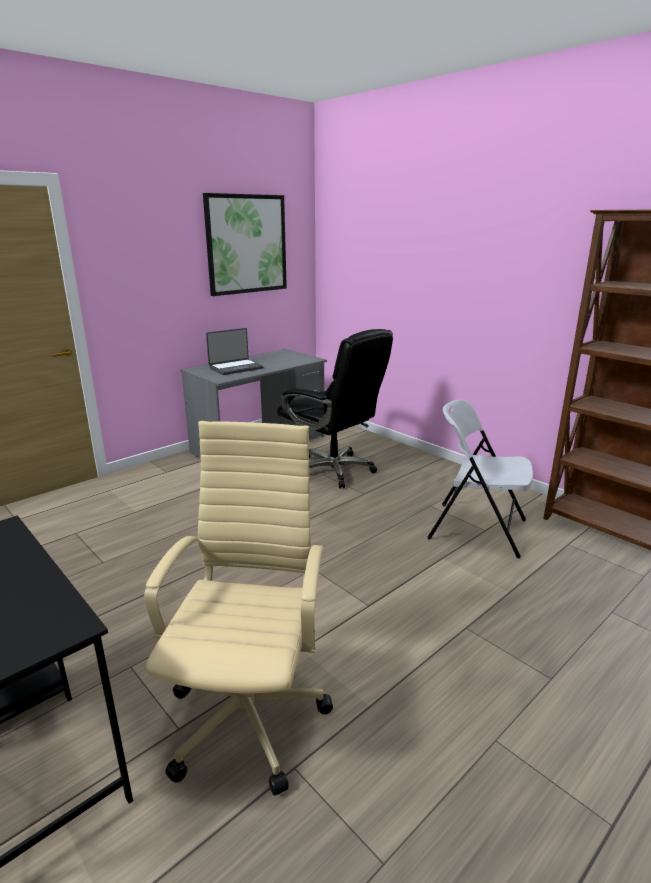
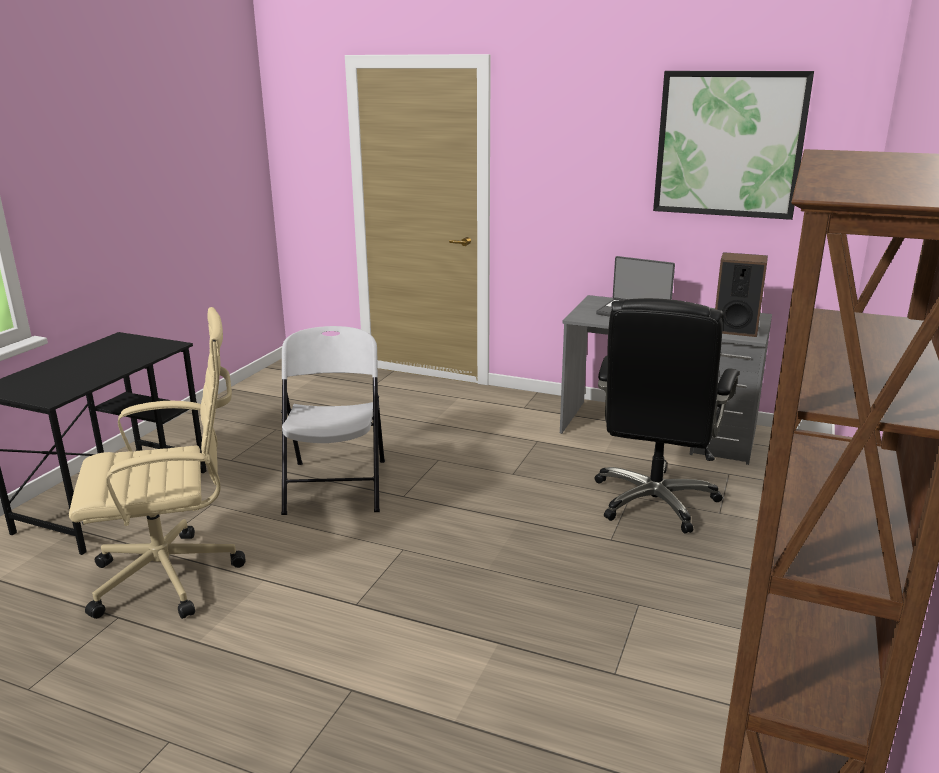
camera: 65 degrees right, 0 degrees up
(298, 359) = (735, 329): none -> speaker
(477, 529) = (611, 664): white chair -> white chair (336, 486)

